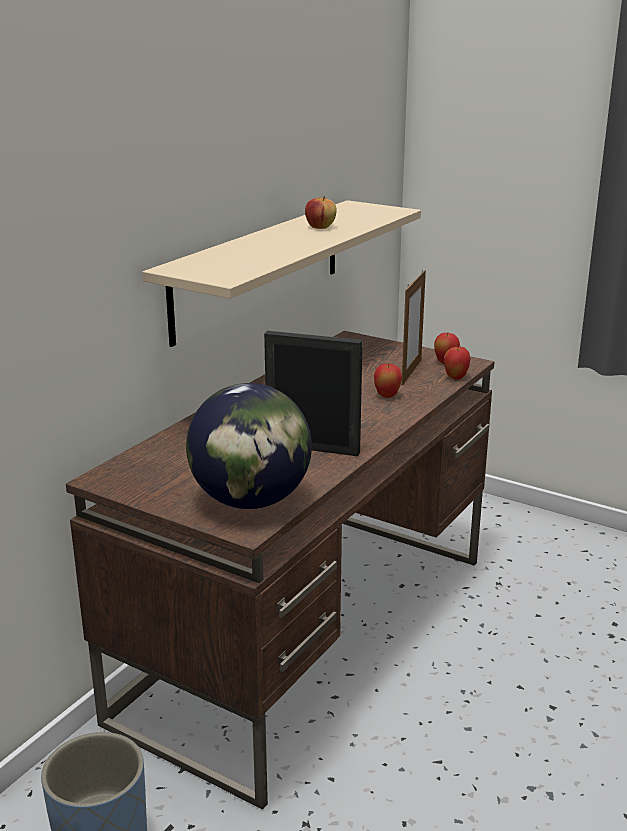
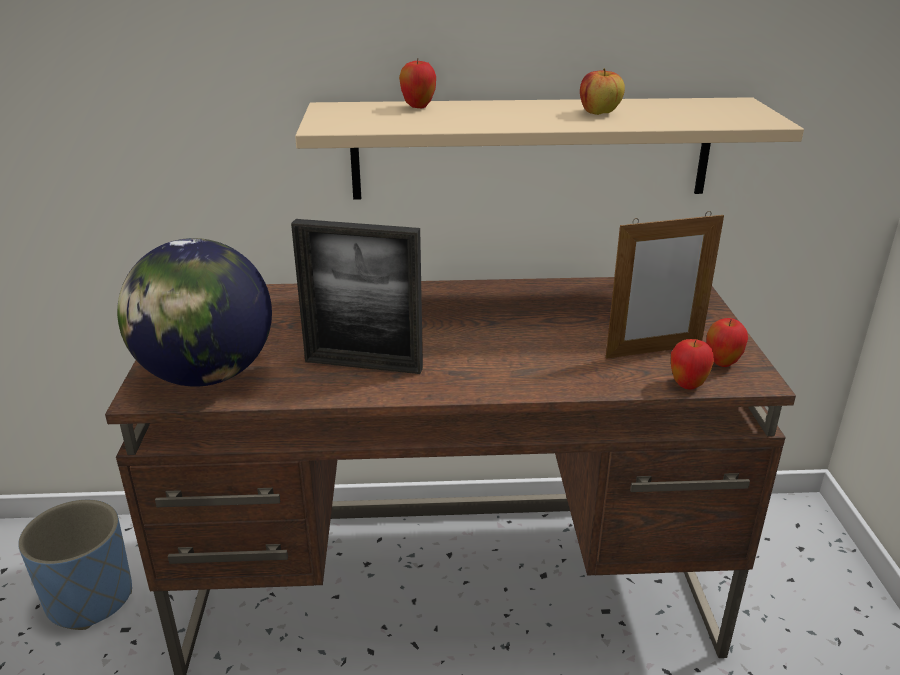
camera: 55 degrees right, 5 degrees up
(313, 448) = (363, 365): picture frame -> picture frame turned 120 degrees clockwise
(387, 396) = (558, 360): apple -> apple (418, 107)

